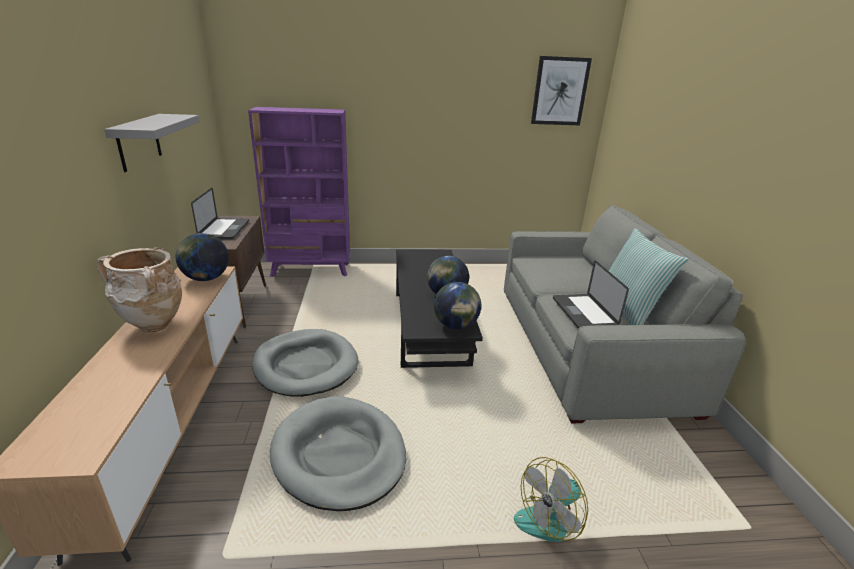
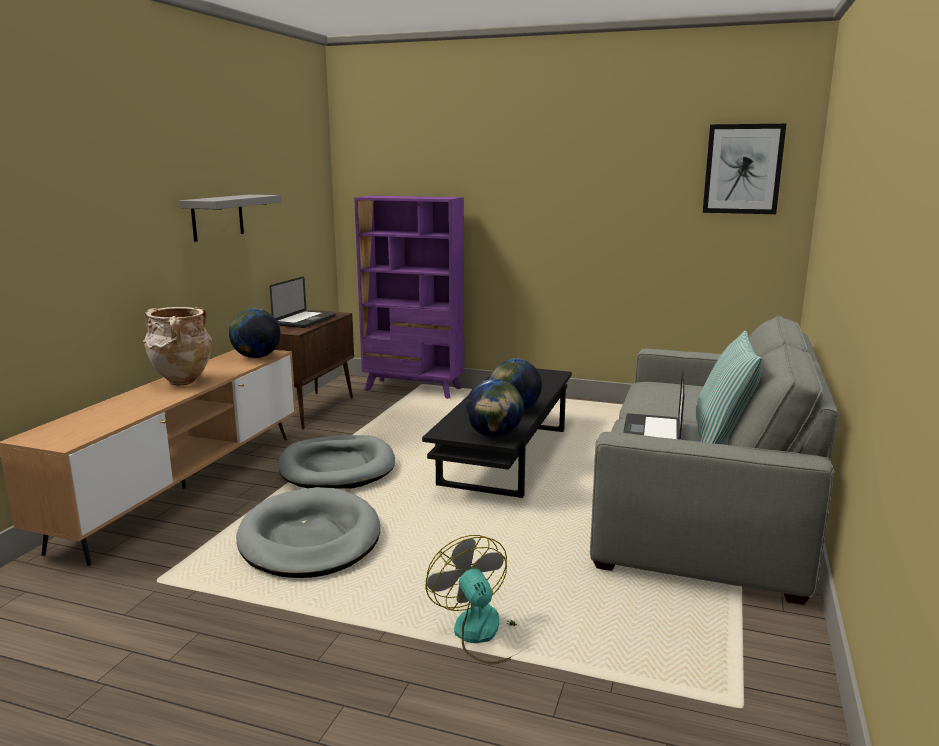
camera: 25 degrees right, 10 degrees down
(550, 518) = (484, 634): fan -> fan turned 75 degrees clockwise

